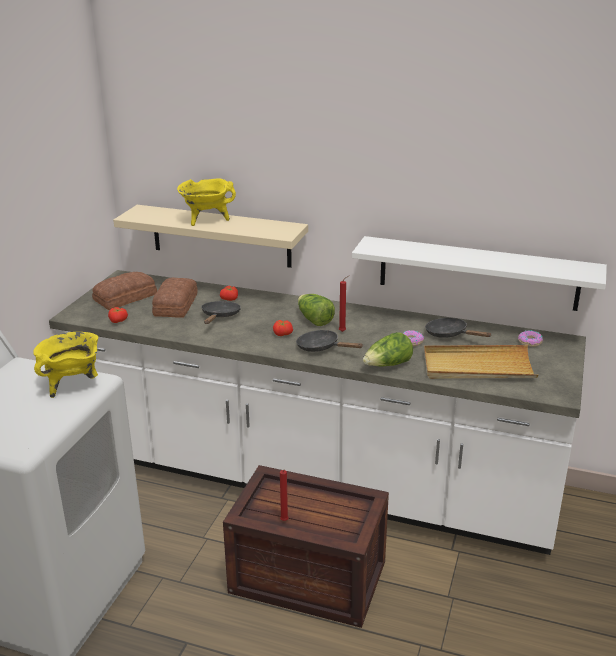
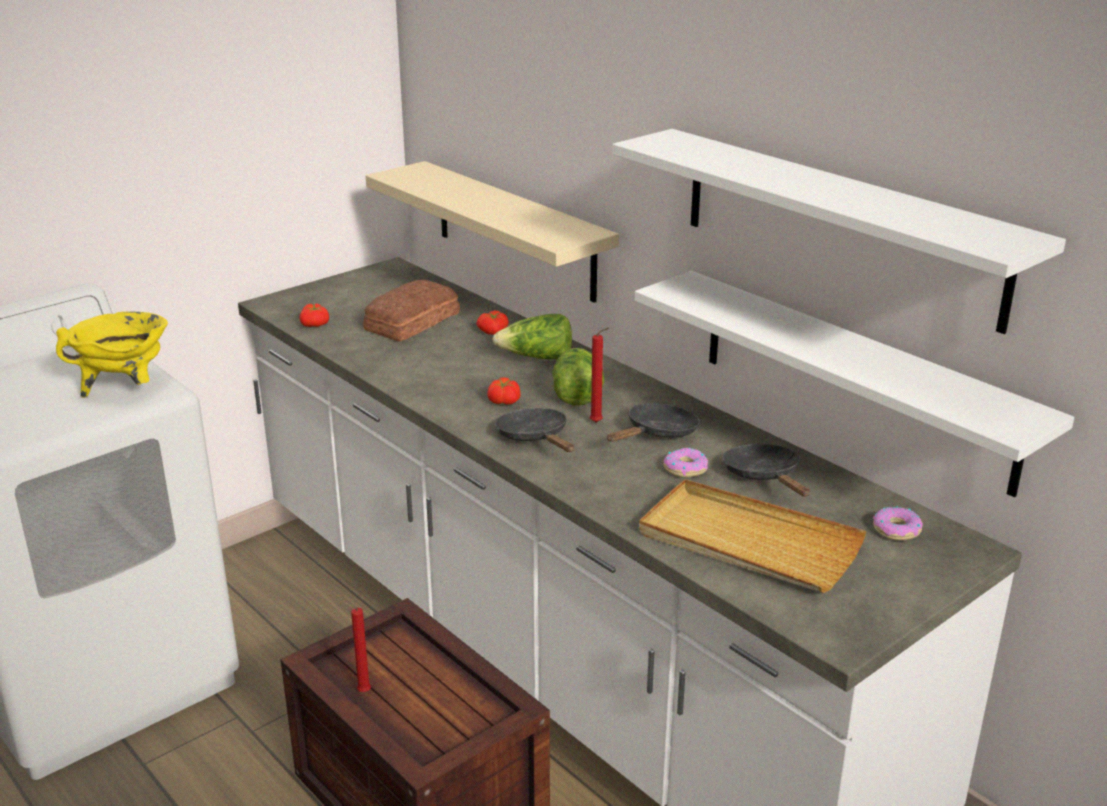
camera: 30 degrees right, 0 degrees up
(126, 297) = (363, 297): bread -> none
(206, 220) = (482, 199): yellow cooking pot -> none
(220, 316) = (450, 353): black frying pan -> black frying pan (657, 433)
(388, 365) = (602, 494): lettuce -> lettuce (537, 358)
(464, 195) = (838, 225): none -> white shelf

